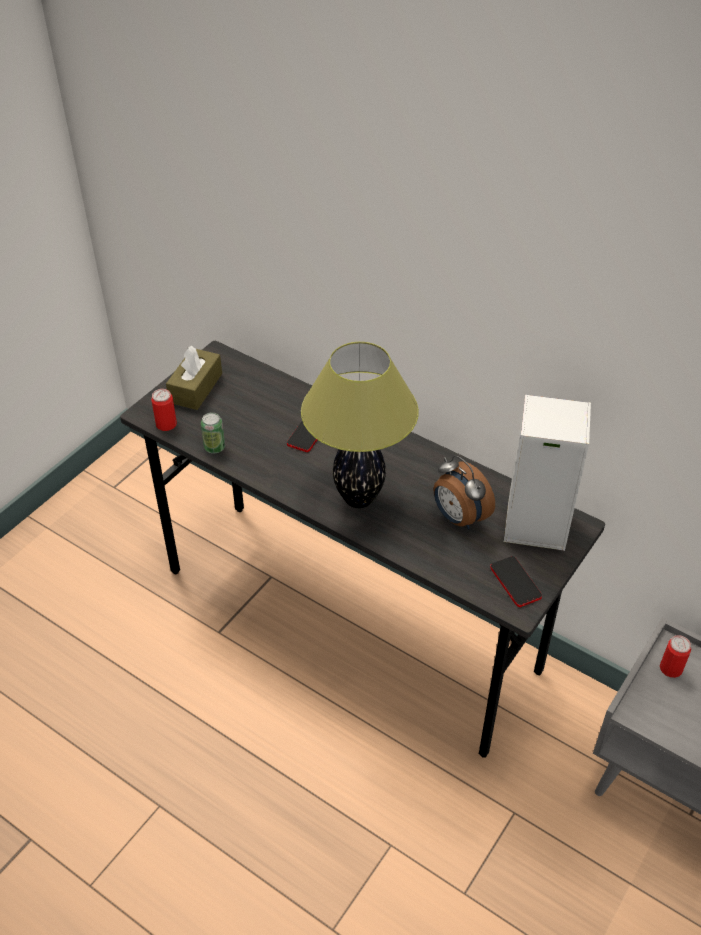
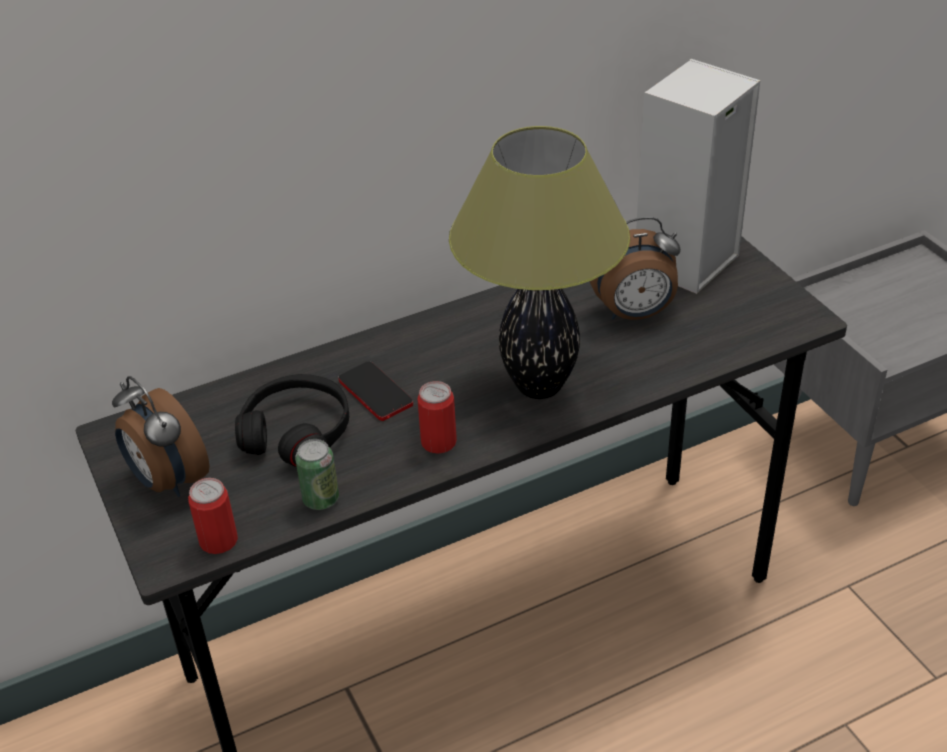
camera: 60 degrees left, 5 degrees down
(196, 388) = (167, 481): brown tissue box -> alarm clock
(258, 417) = (296, 431): none -> black headphones
(515, 582) = (766, 307): phone -> none
(670, 668) = (841, 310): can -> can (438, 442)

